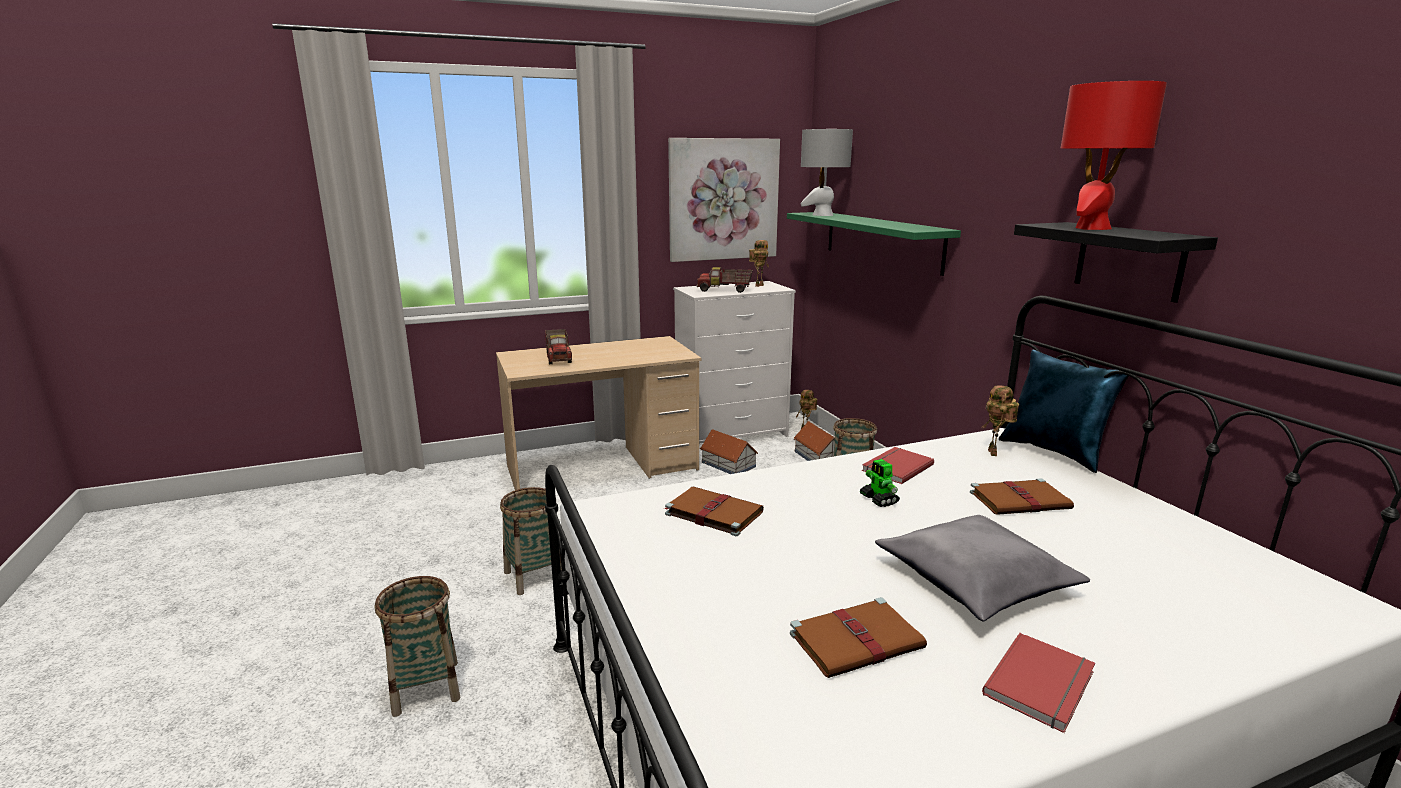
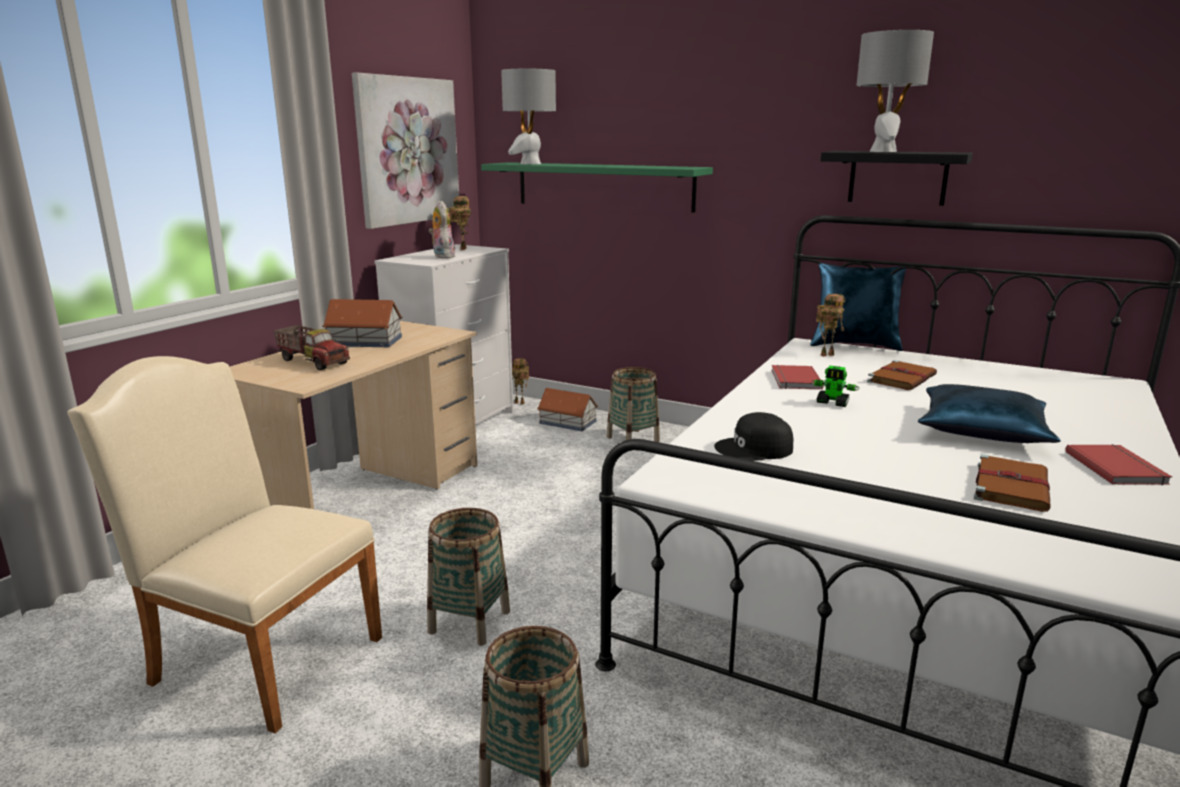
camera: 40 degrees left, 0 degrees up
(418, 543) = (258, 655): none -> beige chair
(712, 513) = (754, 449): brown book -> black cap
(724, 290) = (442, 256): toy truck -> plush toy
(728, 464) = (497, 452): toy house -> toy house (366, 341)
(976, 581) = (983, 430): grey pillow -> blue pillow
(994, 453) = (827, 354): toy robot -> toy robot turned 75 degrees counterclockwise
(1092, 228) = (883, 151): red table lamp -> grey table lamp

